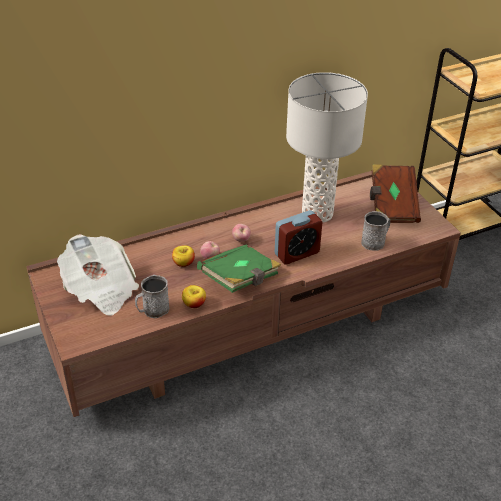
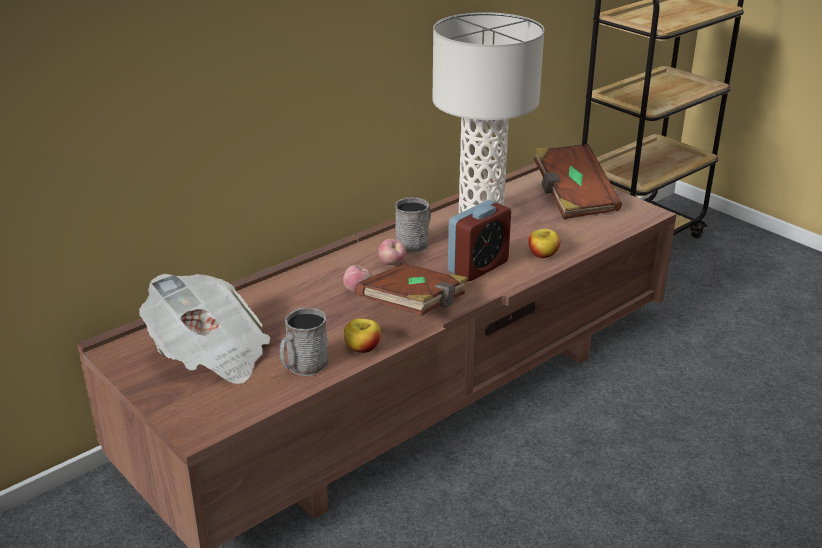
camera: 15 degrees left, 10 degrees down
(183, 263) = (322, 303): apple -> apple (543, 254)
(240, 279) = (415, 308): green book -> brown book
(375, 241) = (575, 238): grey mug -> grey mug (415, 242)

